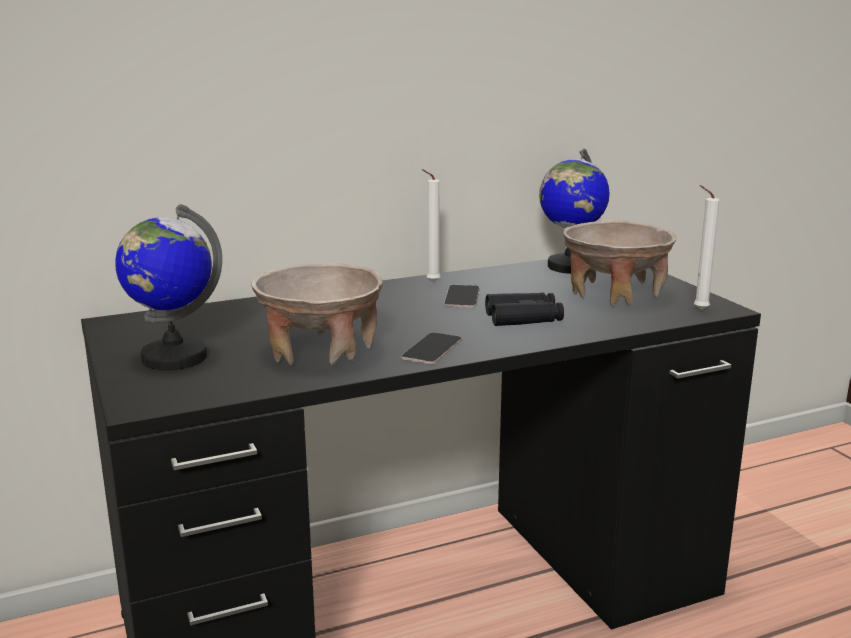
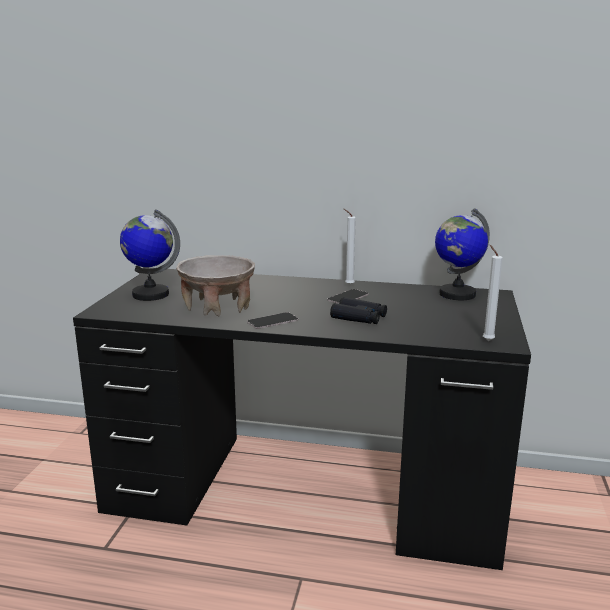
camera: 35 degrees right, 0 degrees up
(614, 294) = (449, 317): beige bowl -> none

